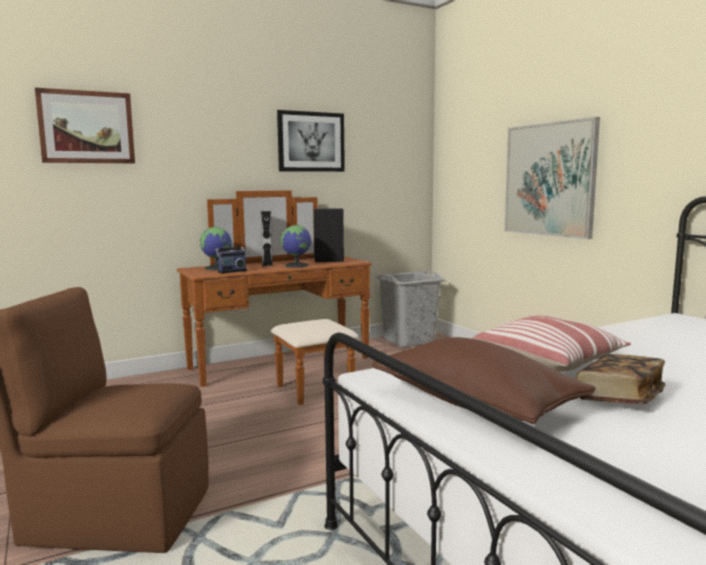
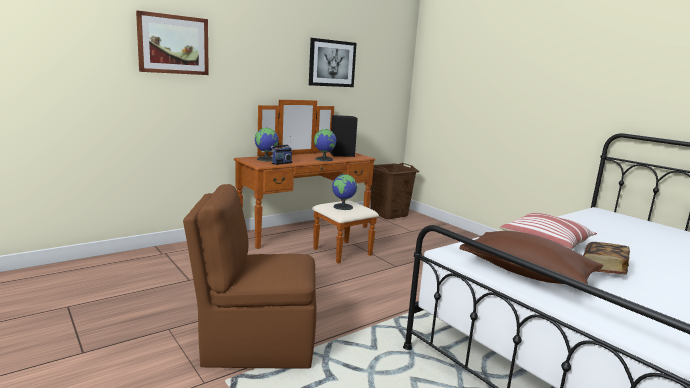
camera: 10 degrees left, 5 degrees up
(267, 264) = (300, 156): grey speaker -> none
(309, 326) = (343, 207): none -> globe
(408, 341) = (388, 214): grey laundry basket -> brown laundry basket
(549, 179) = (508, 107): picture -> none

